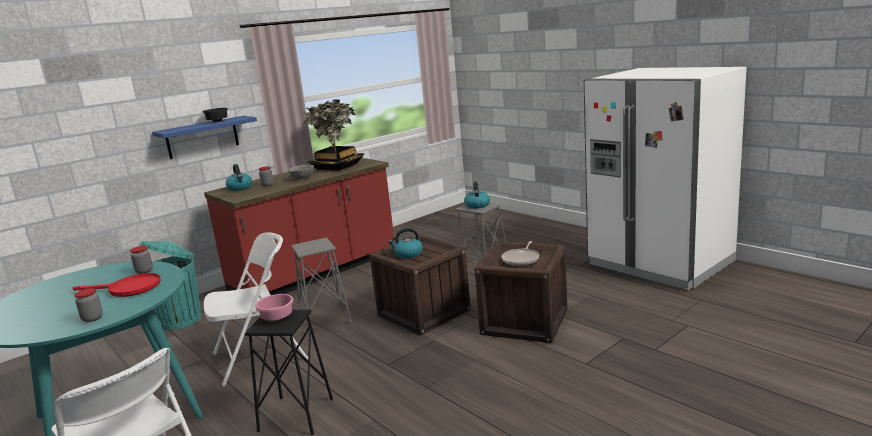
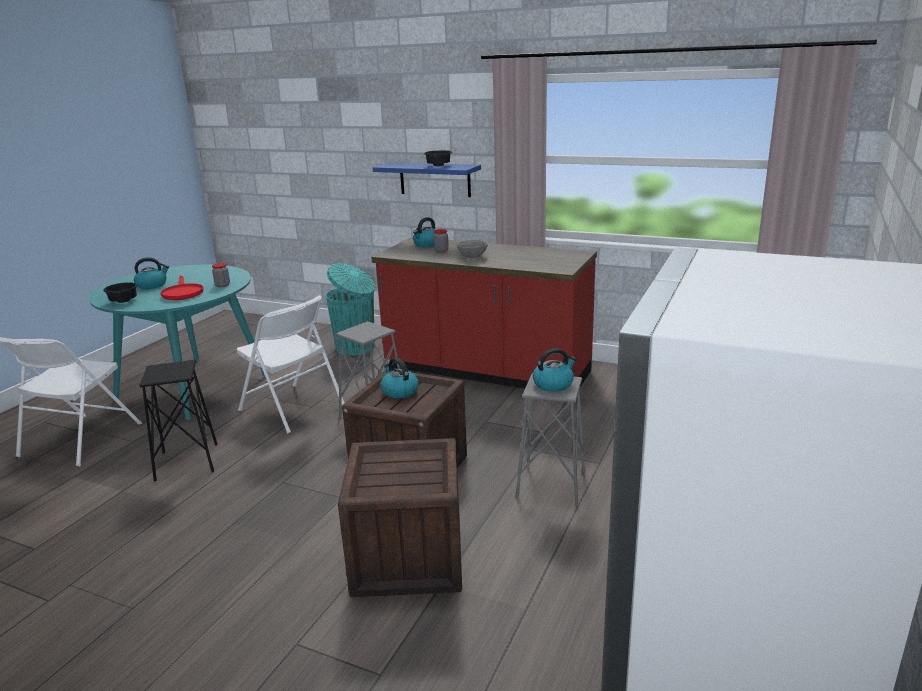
camera: 65 degrees right, 5 degrees up
(57, 307) = (152, 285): none -> kettle
(92, 318) = (124, 301): jar -> black bowl
(277, 317) = (174, 368): pink bowl -> none
(337, 166) = (535, 257): potted plant -> none
(521, 259) = (396, 473): frying pan -> none

